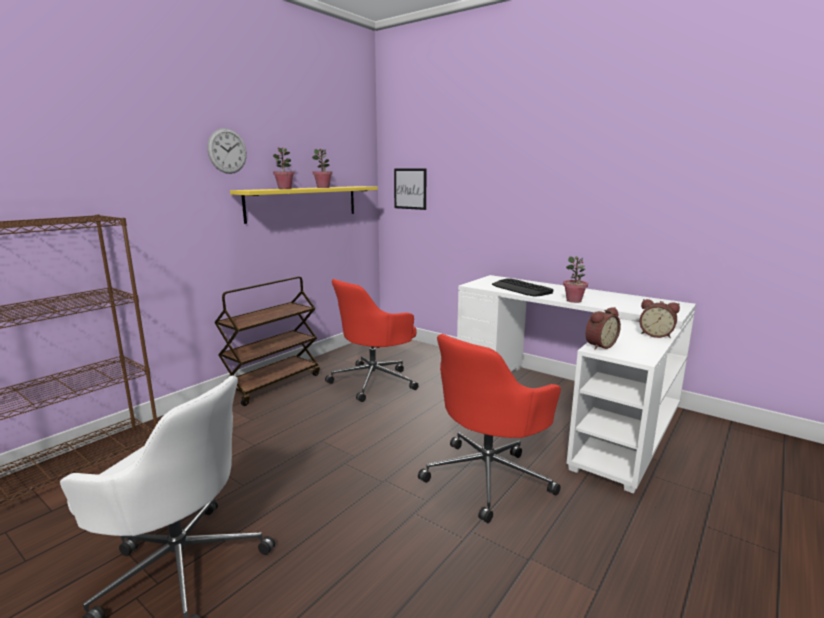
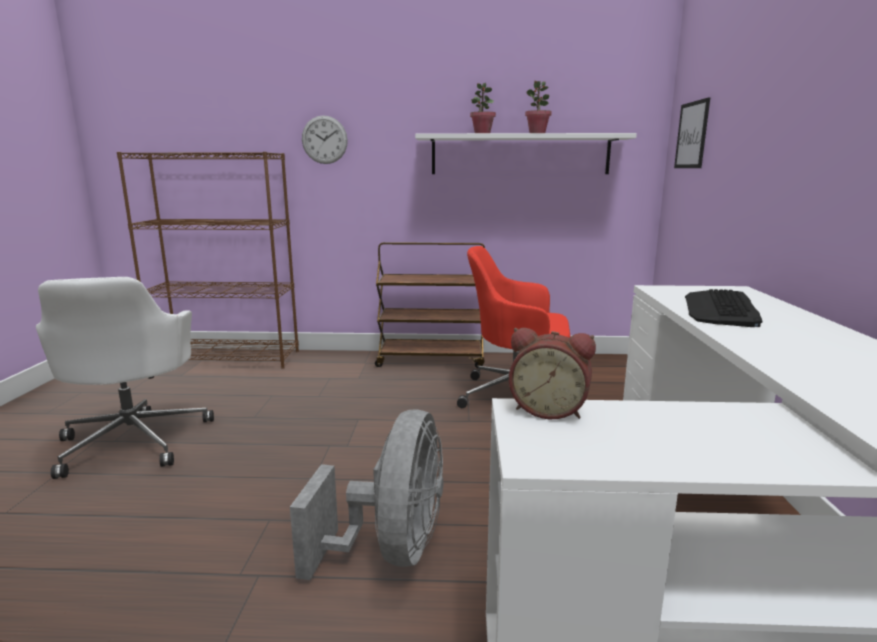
camera: 55 degrees right, 0 degrees up
(227, 151) = (419, 91): wall clock -> wall clock (324, 140)
(303, 203) = (520, 155): yellow shelf -> white shelf
(488, 476) = (391, 549): red office chair -> grey fan
(574, 300) = (750, 345): potted plant -> none
(656, 334) = (752, 456): alarm clock -> none

